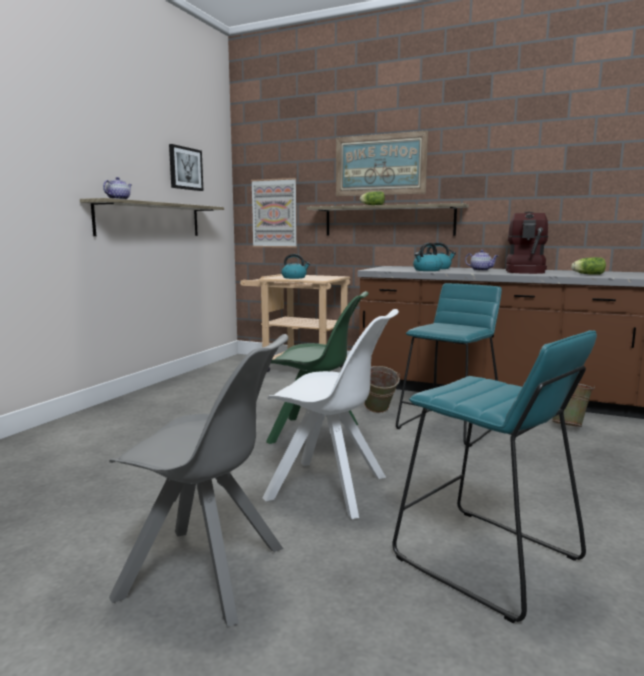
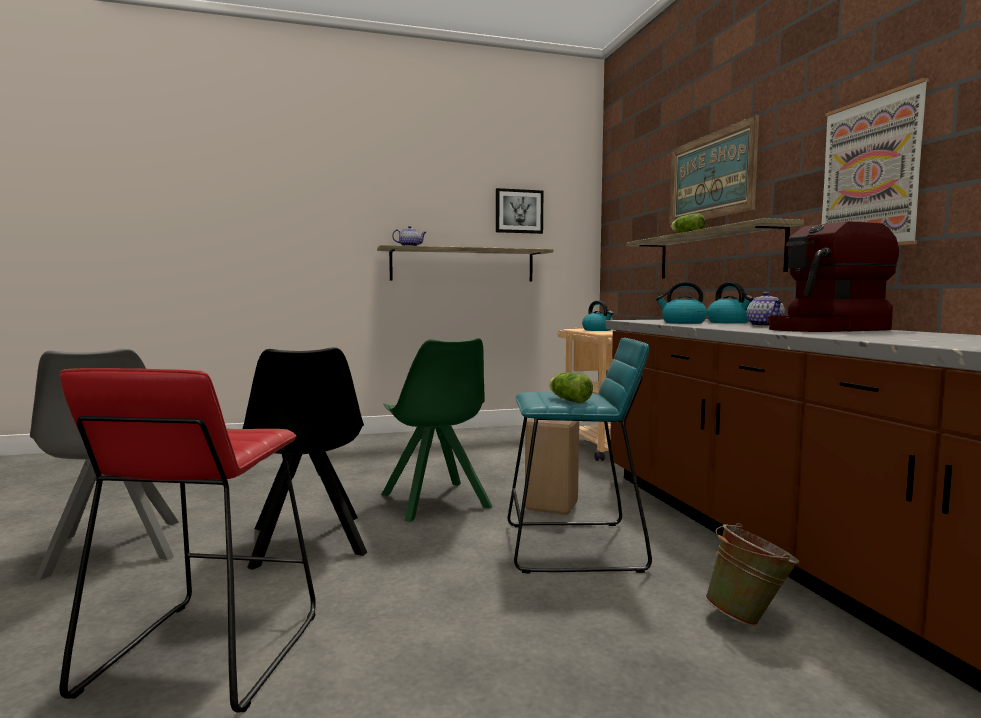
camera: 50 degrees right, 5 degrees down
(274, 213) = (625, 254): picture -> picture (870, 174)
(330, 489) = (307, 543): white chair -> black chair
(379, 412) = (550, 506): green bucket -> beige stool
(486, 559) = (204, 652): turquoise stool -> red stool
(587, 274) = (884, 336): lettuce -> lettuce (568, 400)

